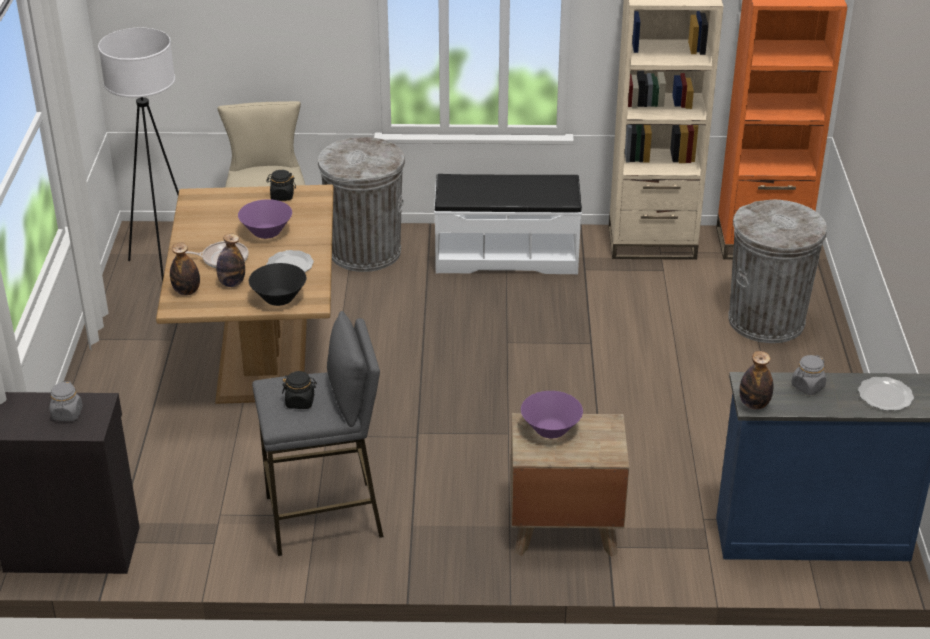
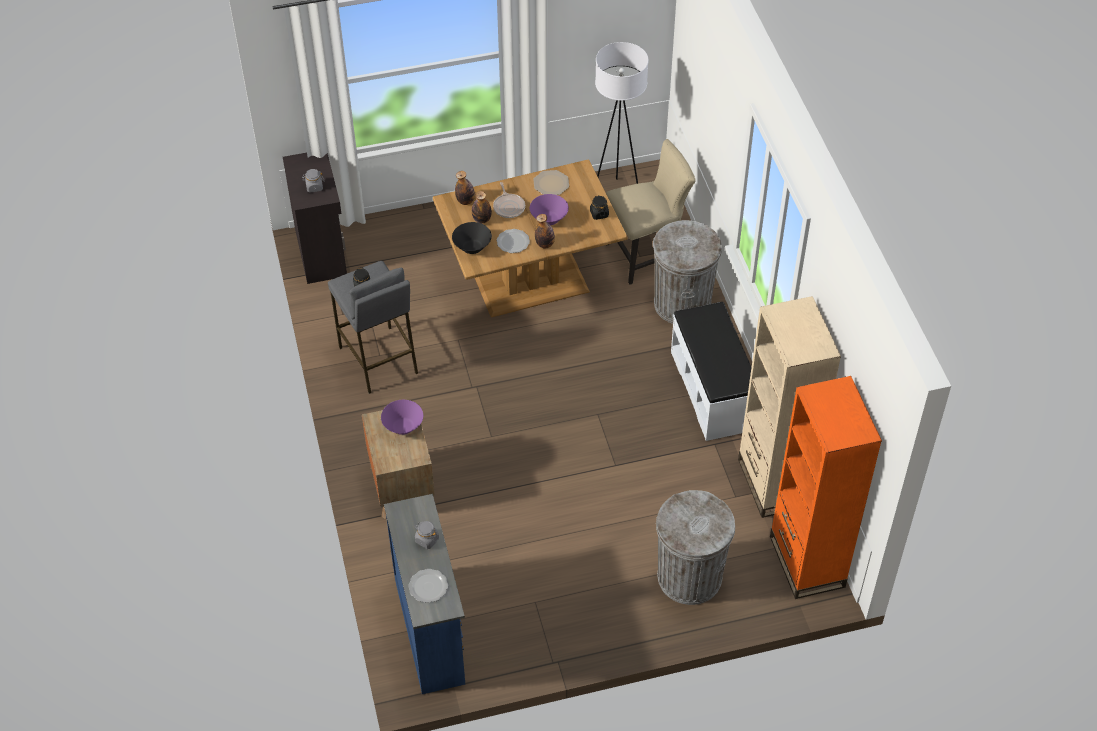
camera: 75 degrees right, 15 degrees up
(203, 221) = (551, 183): none -> plate
(754, 404) = (398, 511): bottle -> bottle (545, 244)

